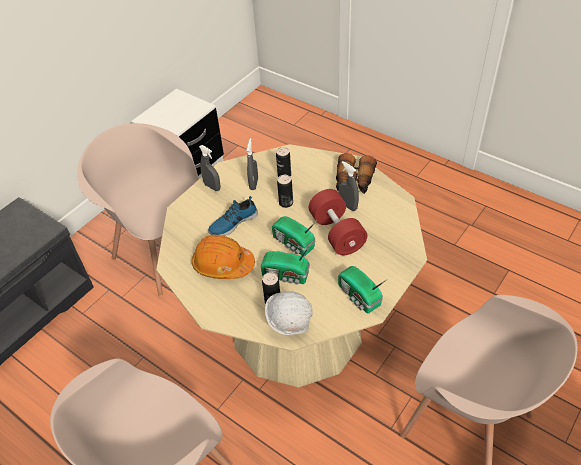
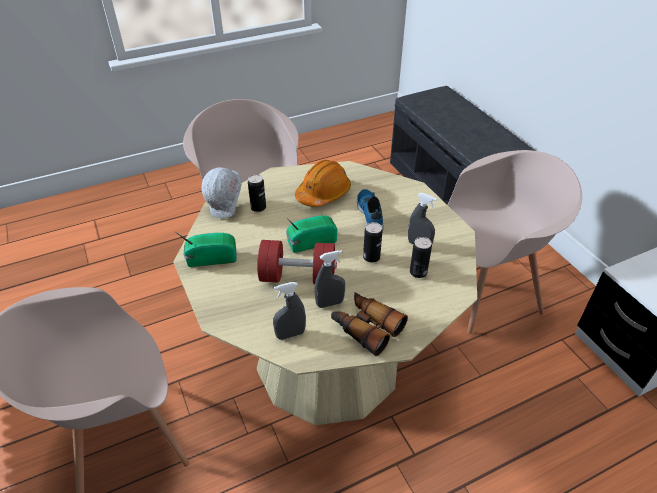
camera: 115 degrees right, 5 degrees down
(212, 187) = (434, 215): grey spray bottle -> grey spray bottle (290, 334)
(286, 276) = (277, 224): radio -> none

